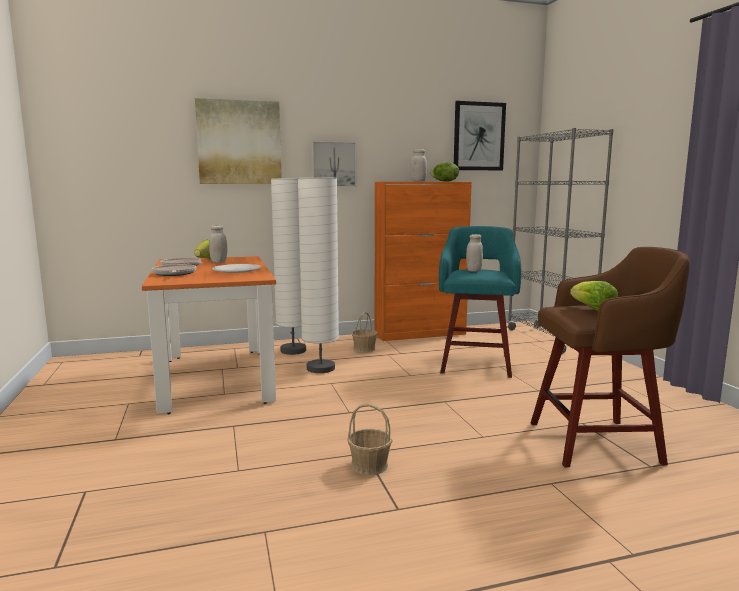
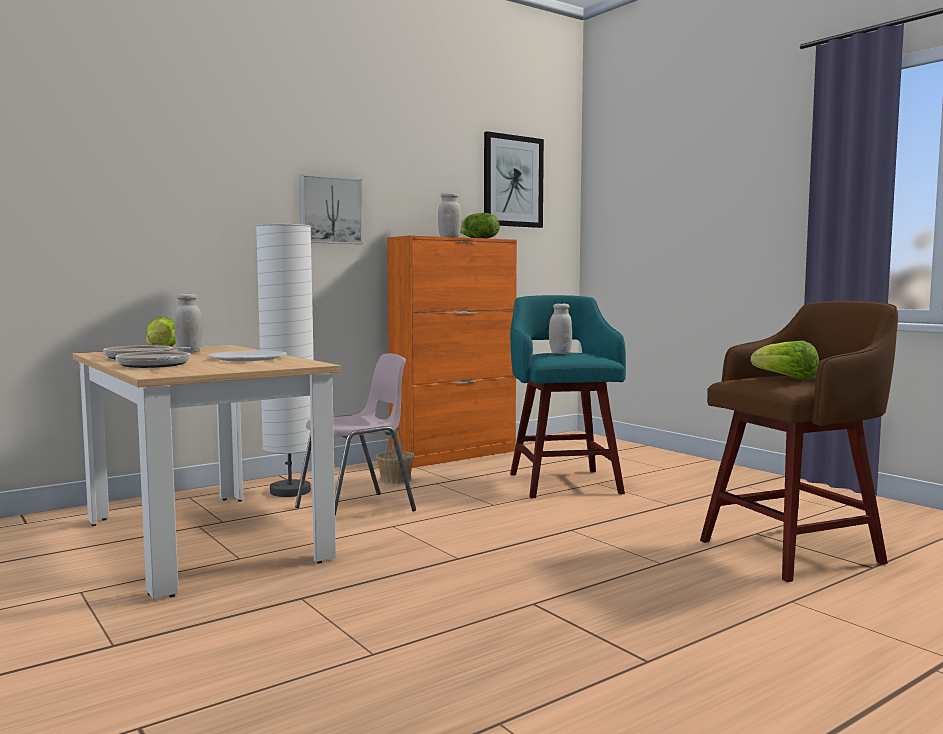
camera: 20 degrees left, 5 degrees down
(216, 378) = (203, 539): orange dining table -> beige dining table
(239, 142) = (192, 170): picture -> none
(320, 368) = (357, 510): white floor lamp -> pink chair
(369, 465) = (555, 617): basket -> none
(548, 339) = (623, 448): grey bookcase -> none

